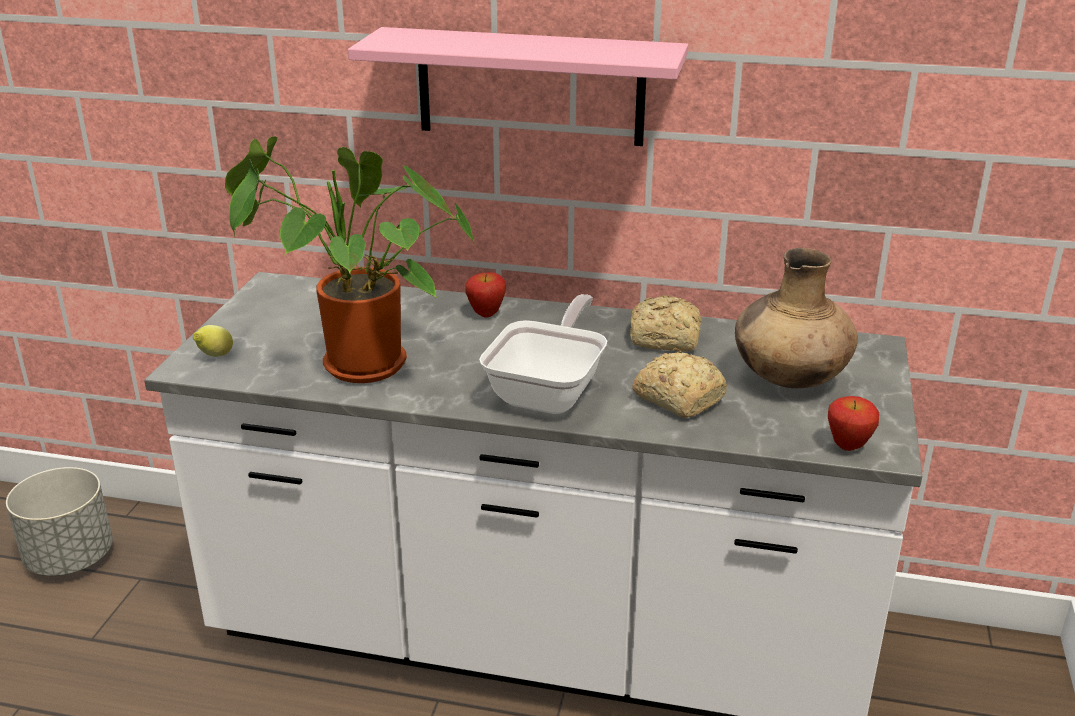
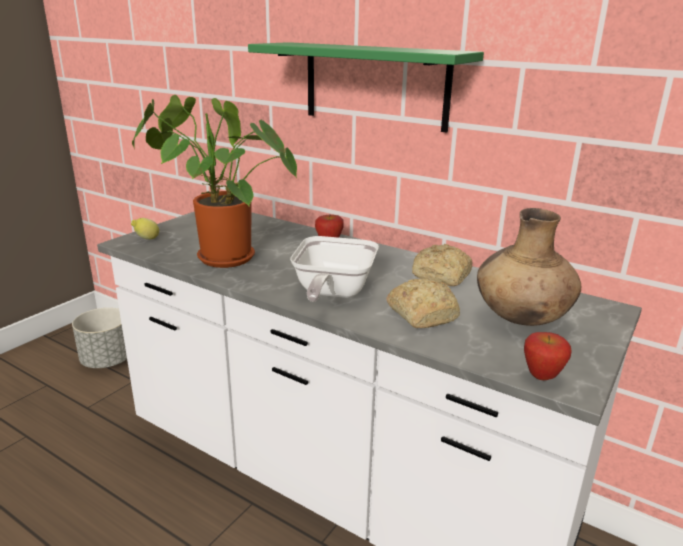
camera: 20 degrees right, 5 degrees down
(530, 87) = (375, 85): pink shelf -> green shelf
(550, 391) = (332, 293): frying pan -> frying pan turned 150 degrees clockwise

